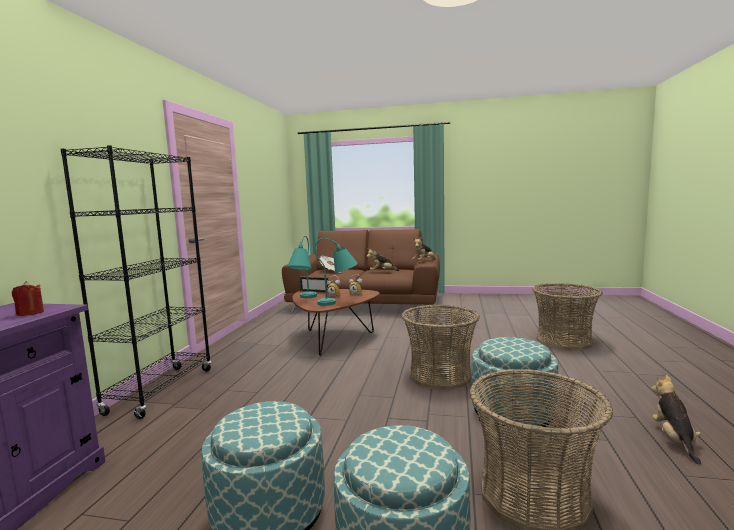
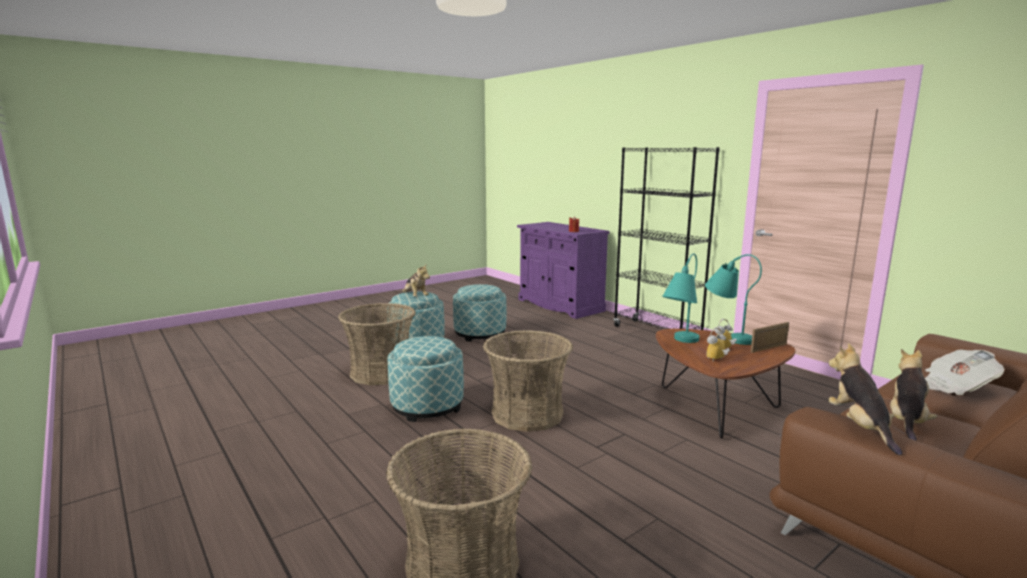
camera: 130 degrees right, 5 degrees up
(674, 439) = (296, 434): plush toy -> plush toy (415, 297)

